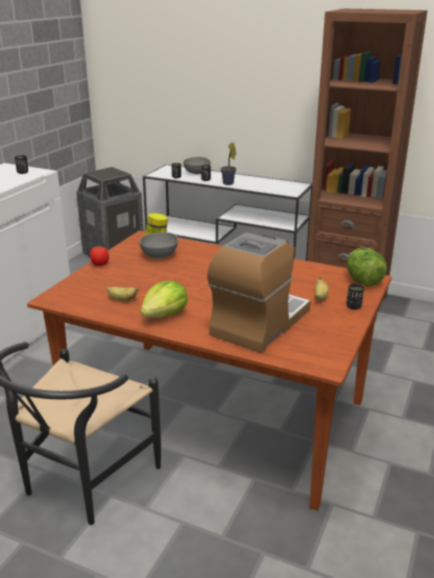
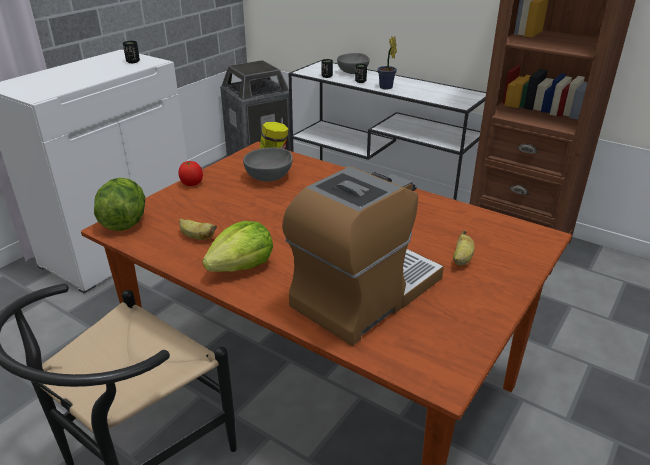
camera: 10 degrees right, 5 degrees up
(354, 306) = (507, 280): black cup -> none
(363, 281) = (529, 239): lettuce -> lettuce (124, 222)

